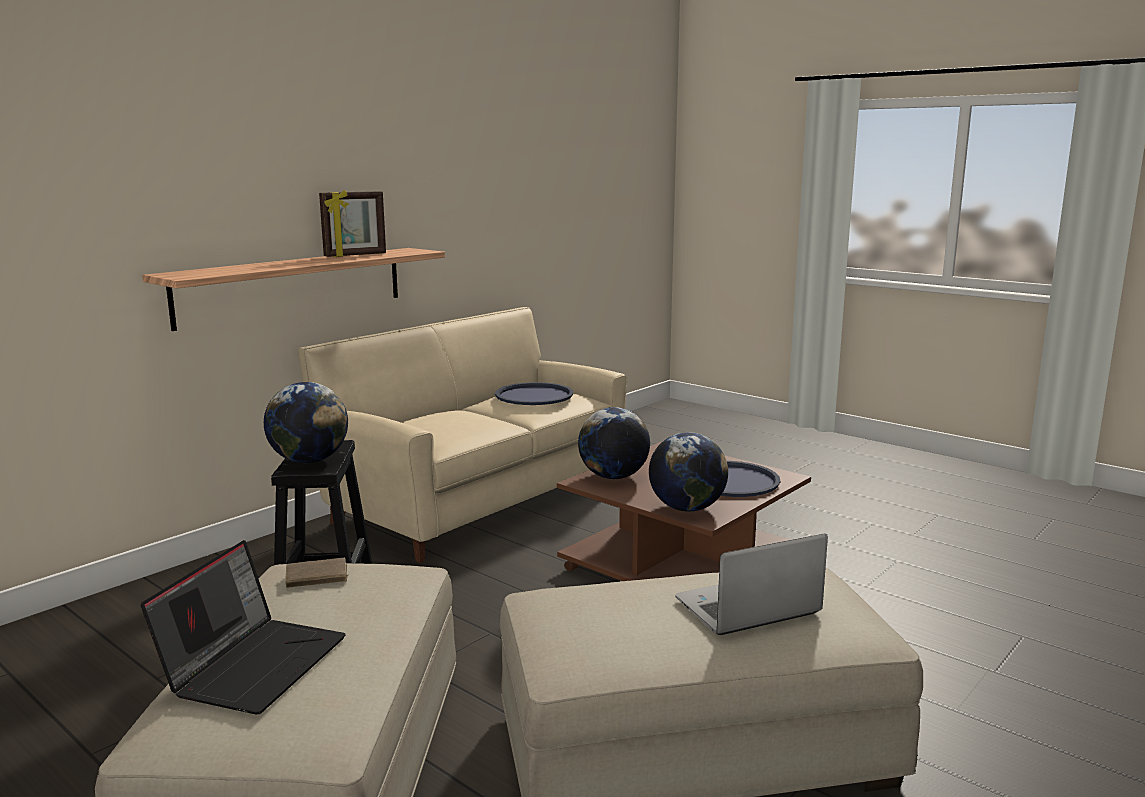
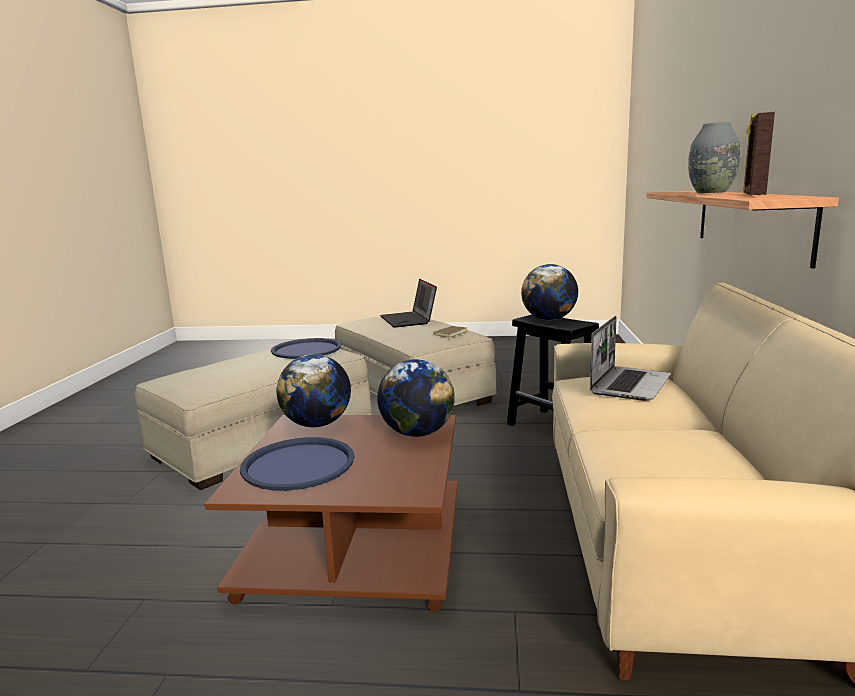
camera: 145 degrees right, 0 degrees up
(261, 265) = (710, 192): none -> grey vase
(534, 395) = (674, 451): blue tray -> blue tray (306, 350)
(746, 608) = (231, 369): laptop -> laptop (629, 384)

